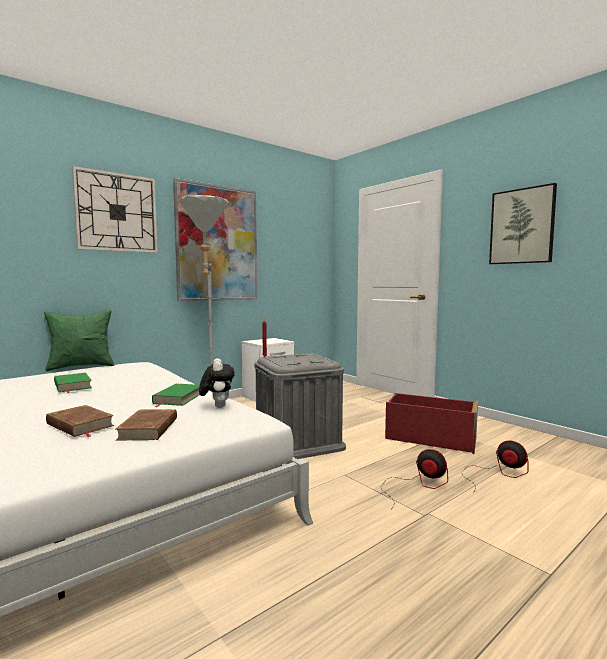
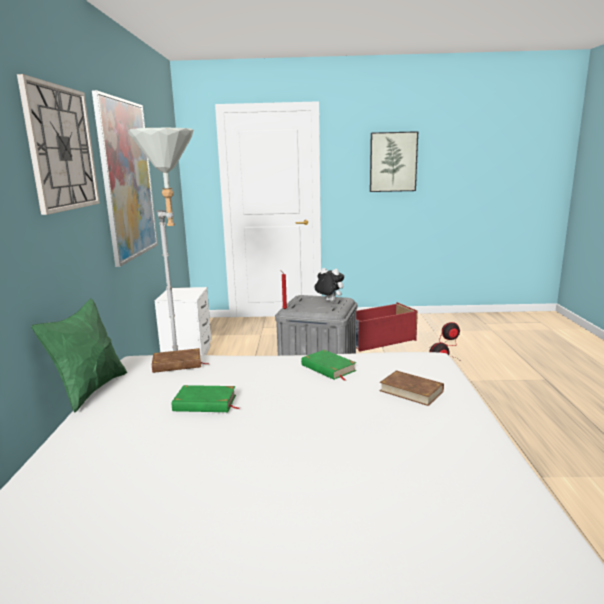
camera: 50 degrees left, 10 degrees up
(79, 425) = (372, 414): brown book -> brown book (177, 364)
(217, 406) = (376, 360): plush toy -> plush toy (328, 301)

